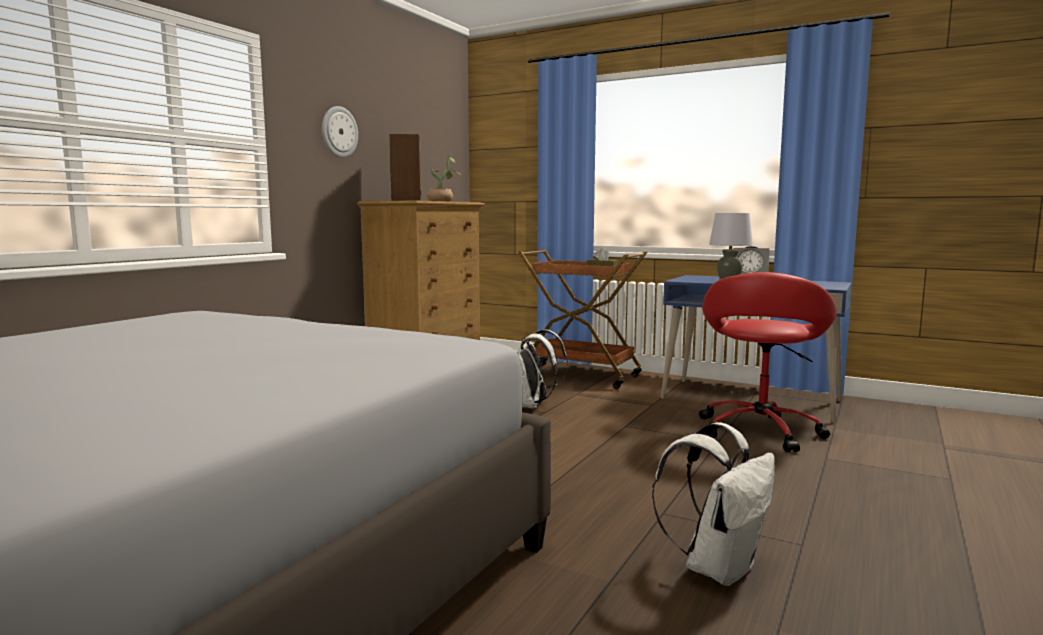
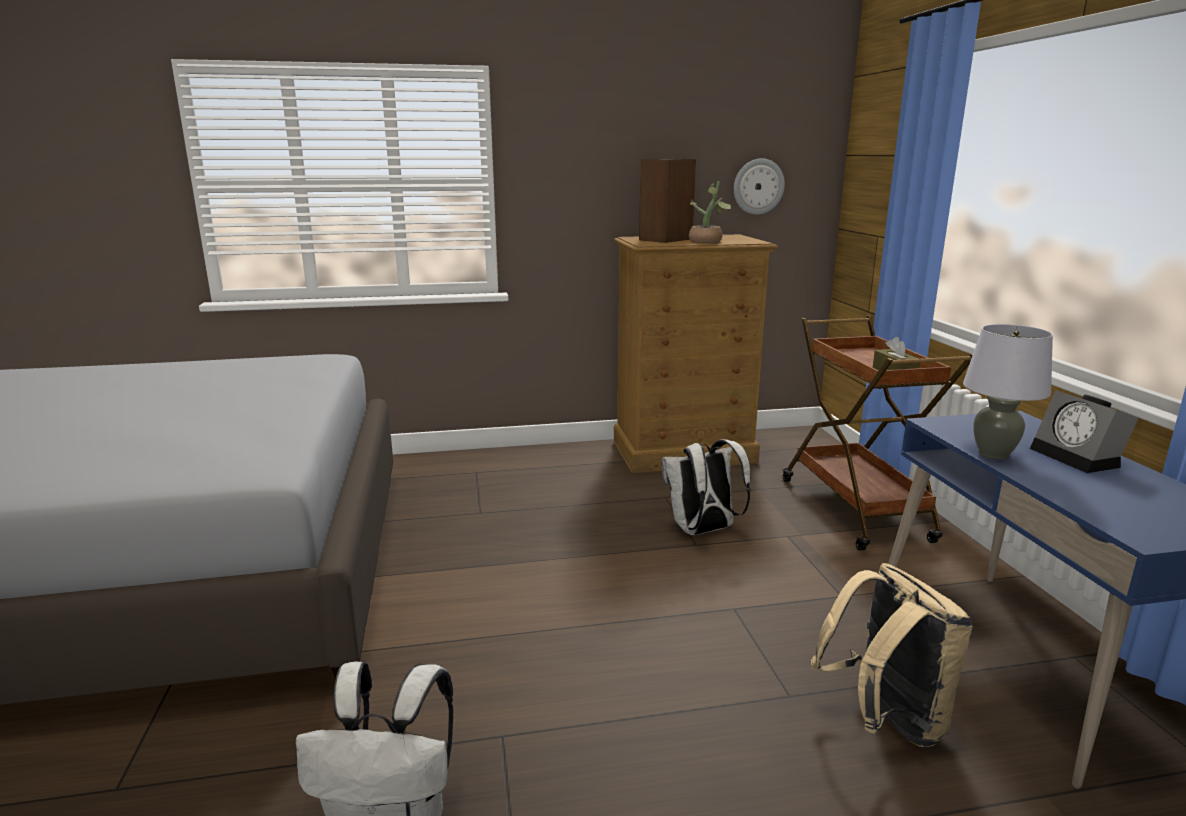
camera: 50 degrees right, 10 degrees up
(339, 132) = (597, 157): wall clock -> wall clock (758, 186)
(759, 432) = (885, 720): red office chair -> beige backpack

